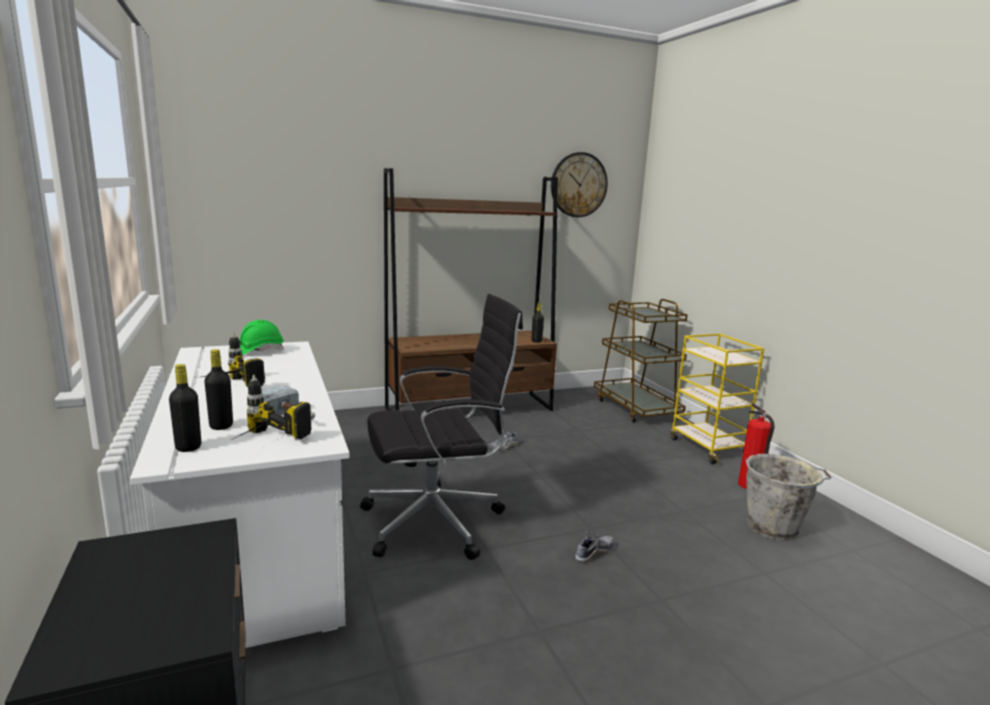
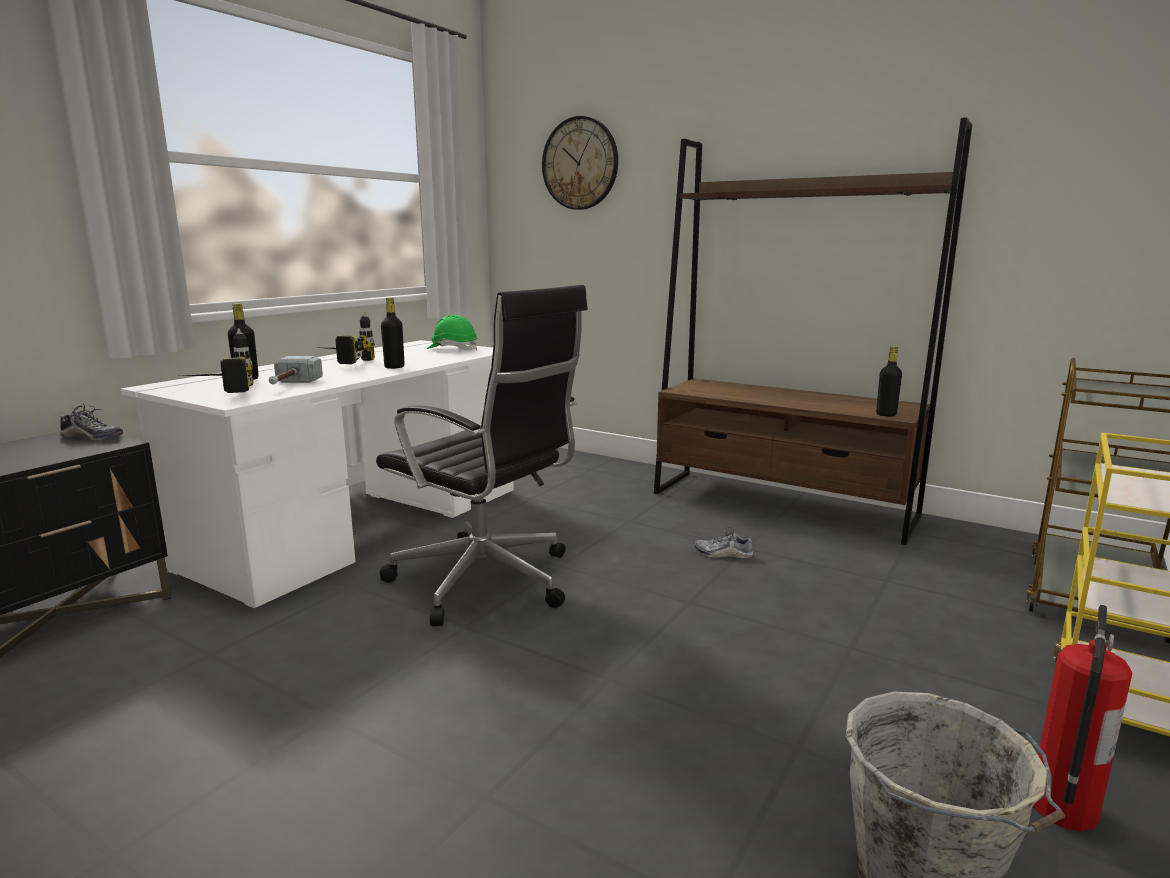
camera: 55 degrees right, 0 degrees up
(188, 447) = (191, 383): black bottle -> black bottle (394, 367)
(578, 185) = (1062, 131): wall clock -> wall clock (580, 163)
(594, 552) = (546, 700): shoe -> shoe (92, 437)

